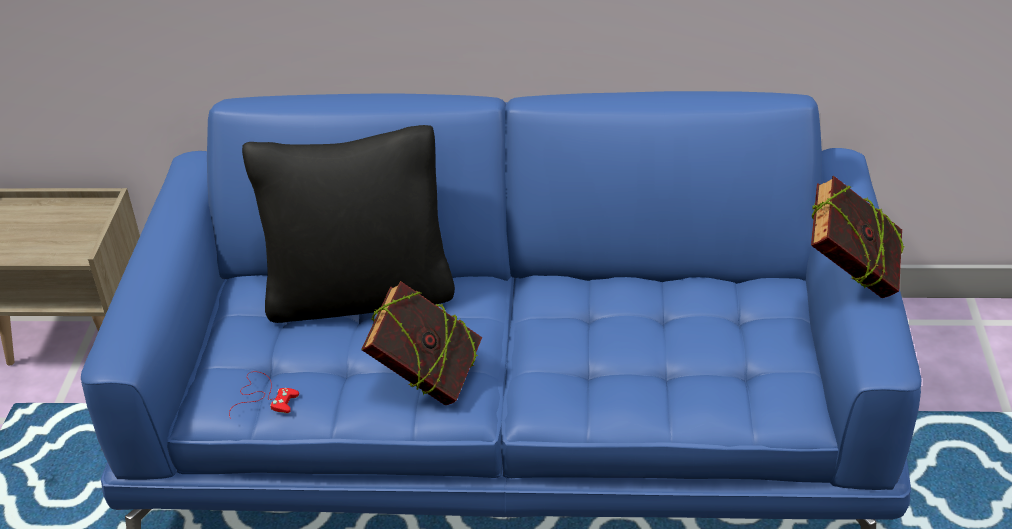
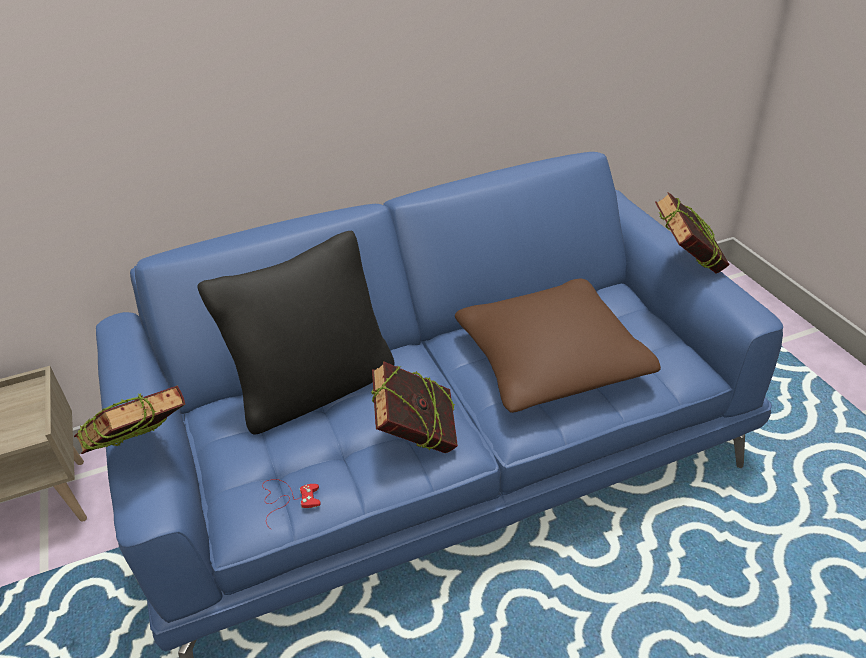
camera: 25 degrees left, 0 degrees up
(139, 303) = (143, 455): none -> book
(633, 346) = (551, 362): none -> brown pillow

